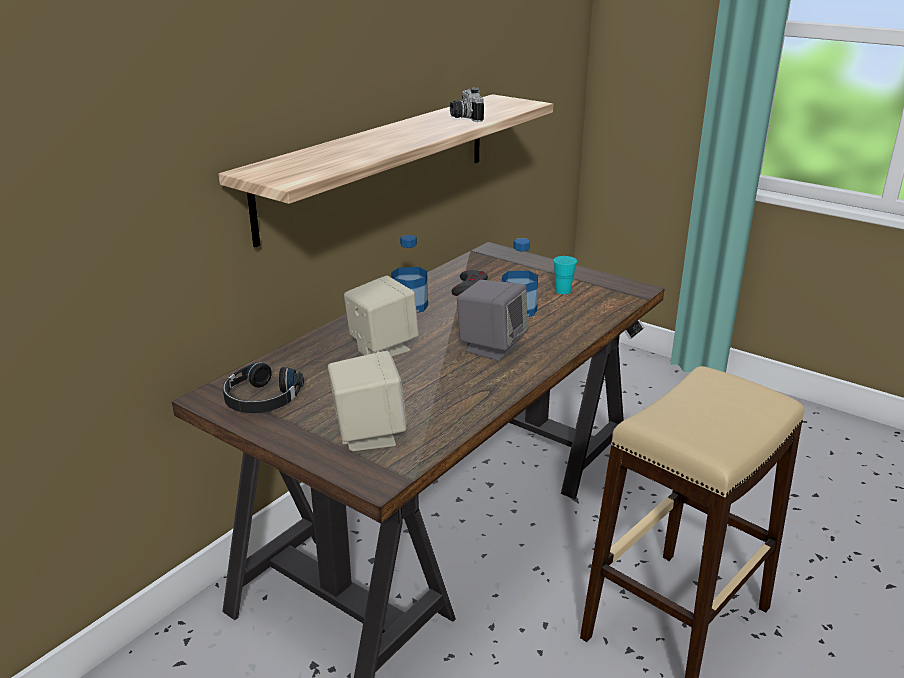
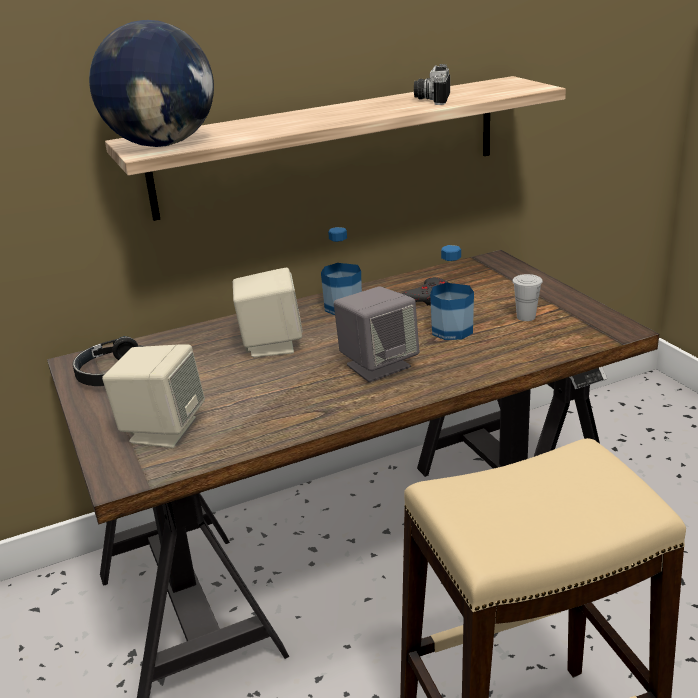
camera: 30 degrees right, 0 degrees up
(293, 172) = (163, 144): none -> globe
(563, 291) = (526, 317): turquoise cup -> white cup

